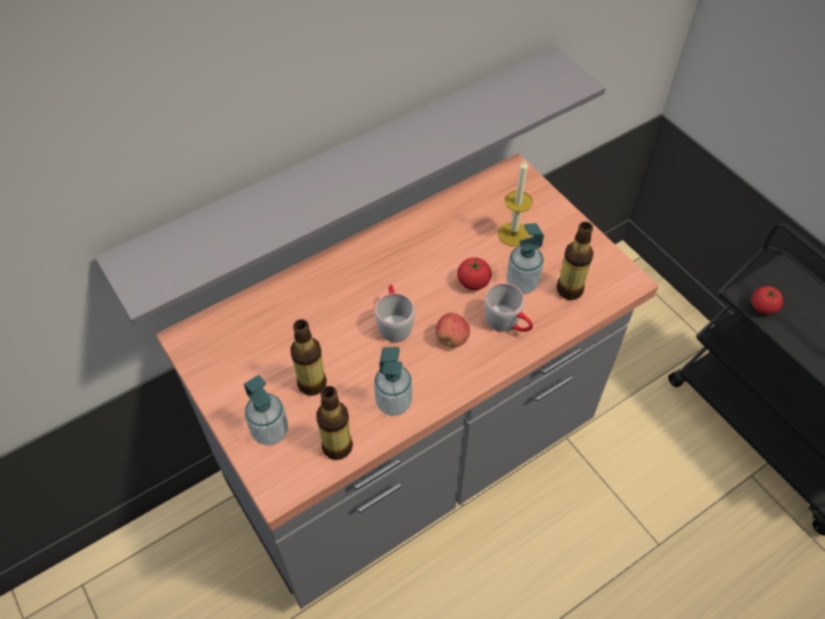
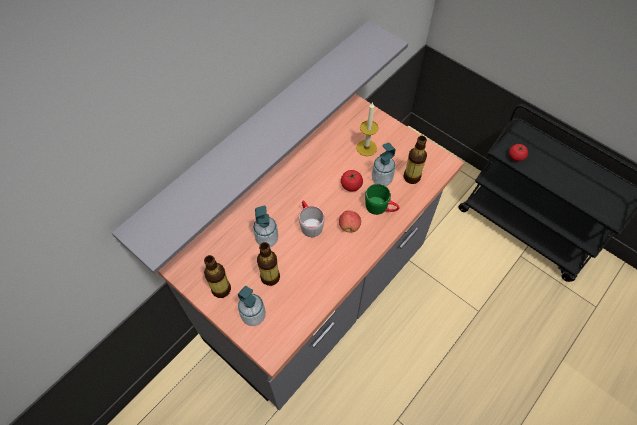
camera: 15 degrees left, 5 degrees up
(337, 447) = (299, 315): bottle -> bottle (221, 289)
(393, 403) = (326, 277): soap dispenser -> soap dispenser (267, 239)
(508, 323) = (381, 208): grey mug -> green mug

